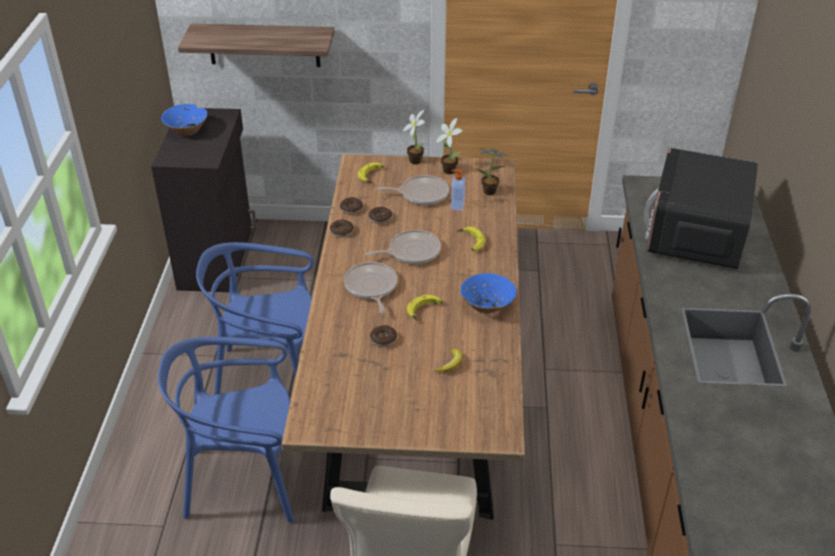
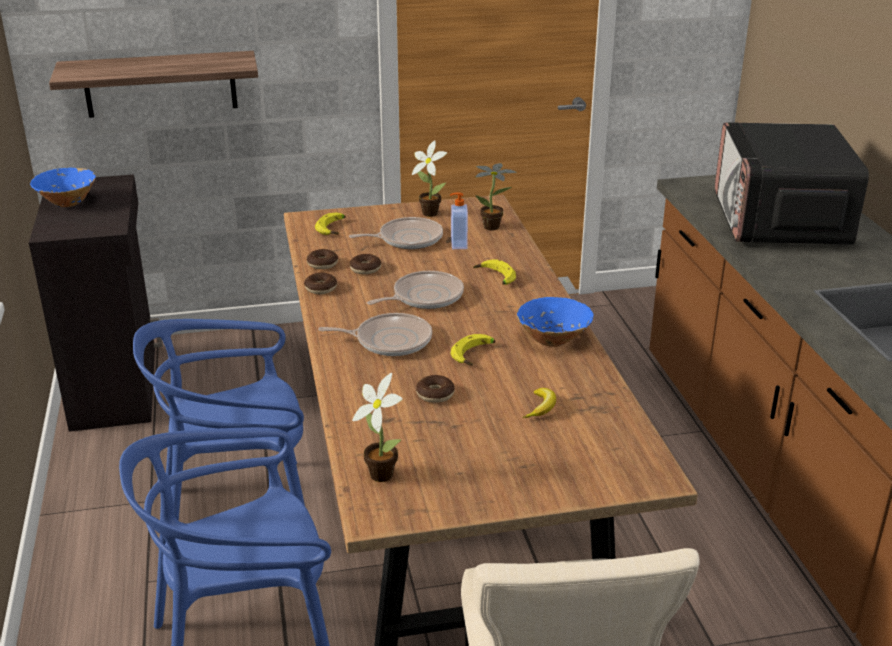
camera: 15 degrees left, 10 degrees down
(371, 287) = (389, 340): frying pan -> frying pan turned 120 degrees clockwise
(415, 160) = (381, 208): potted plant -> potted plant (380, 472)

